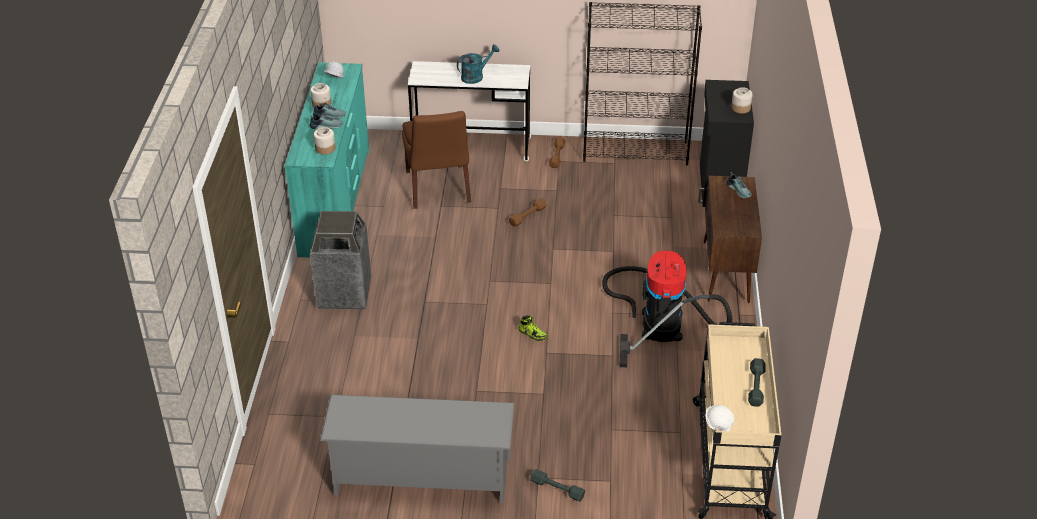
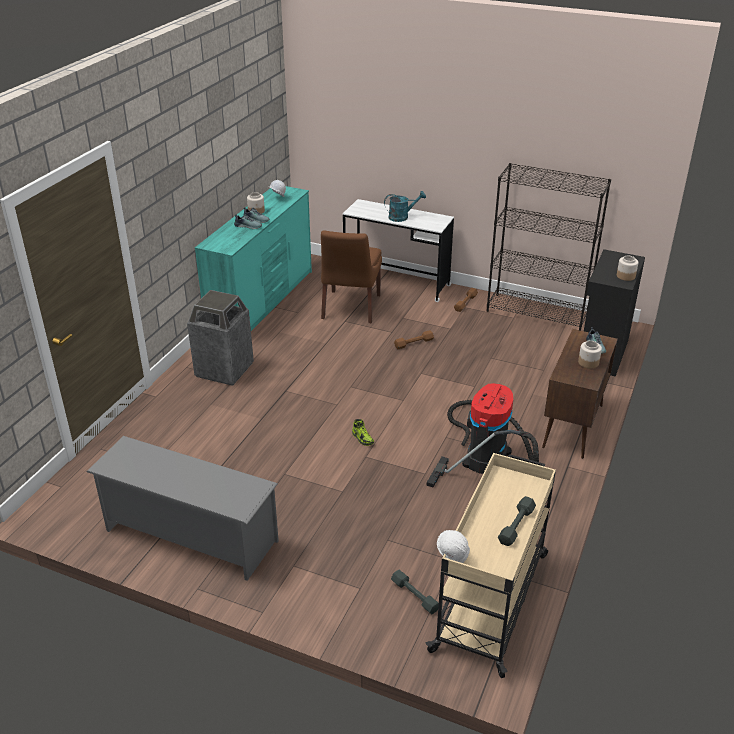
camera: 20 degrees right, 5 degrees down
(325, 148) = (235, 241): jar -> jar (588, 362)
(557, 489) = (305, 581): grey dumbbell -> grey dumbbell (415, 595)

